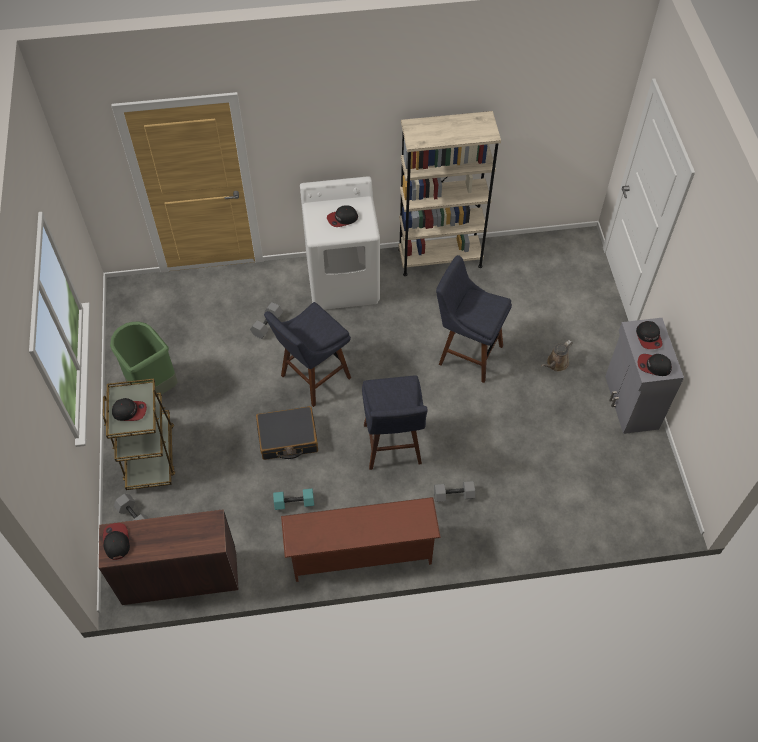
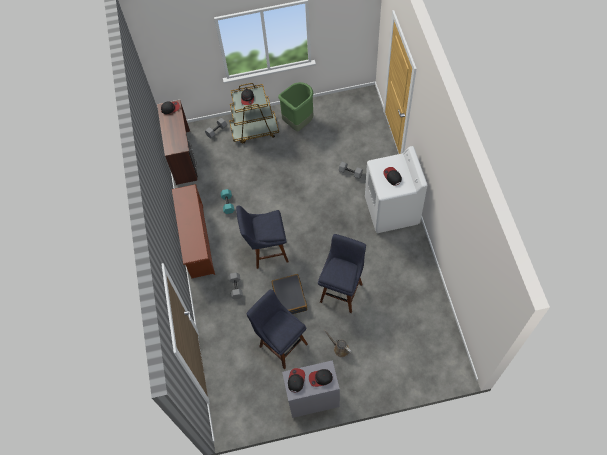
camera: 90 degrees right, 5 degrees up
(287, 438) = (269, 195): black suitcase -> black suitcase (289, 298)
(312, 379) = (312, 202): blue stool -> blue stool (281, 343)
(440, 258) = (422, 268): beige bookcase -> none

